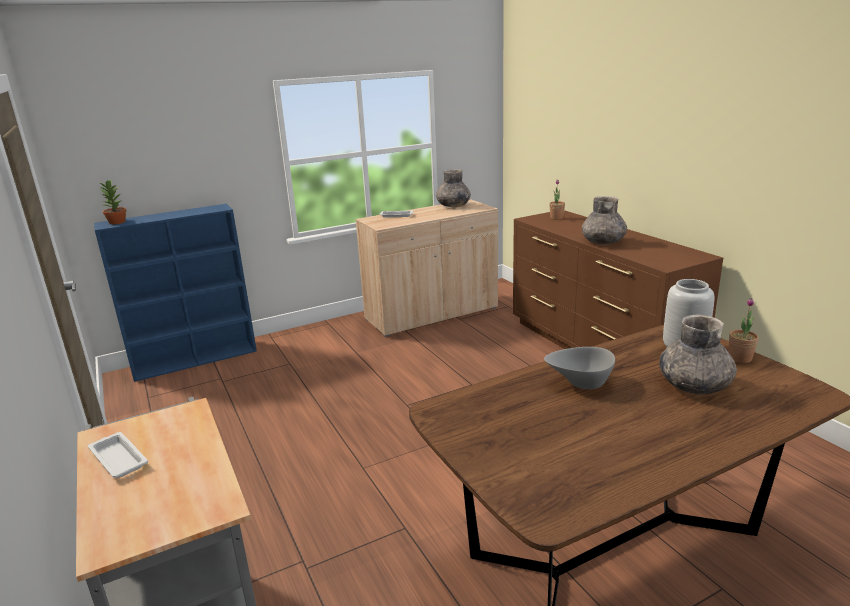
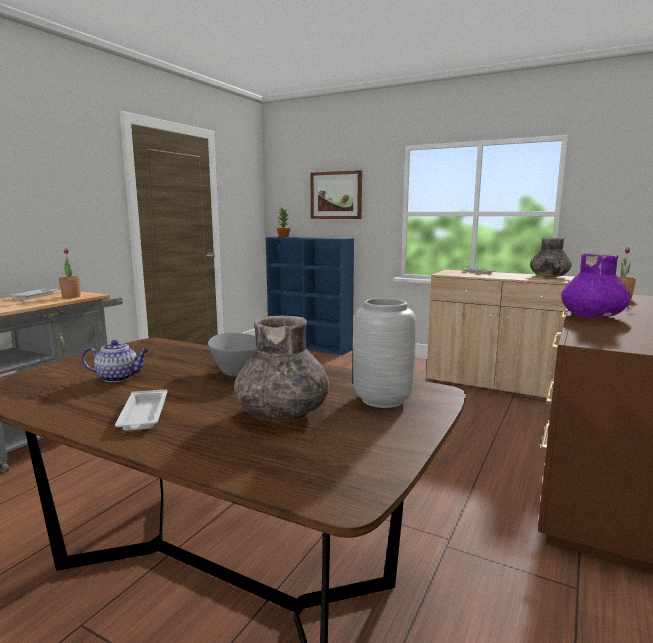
camera: 55 degrees right, 10 degrees down
(184, 149) = (336, 195): none -> picture
(558, 440) = (119, 377): none -> teapot
(603, 242) = (592, 316): grey vase -> purple vase
(671, 437) = (143, 415): none -> white tray
(739, 358) = (401, 431): potted plant -> potted plant (71, 297)

